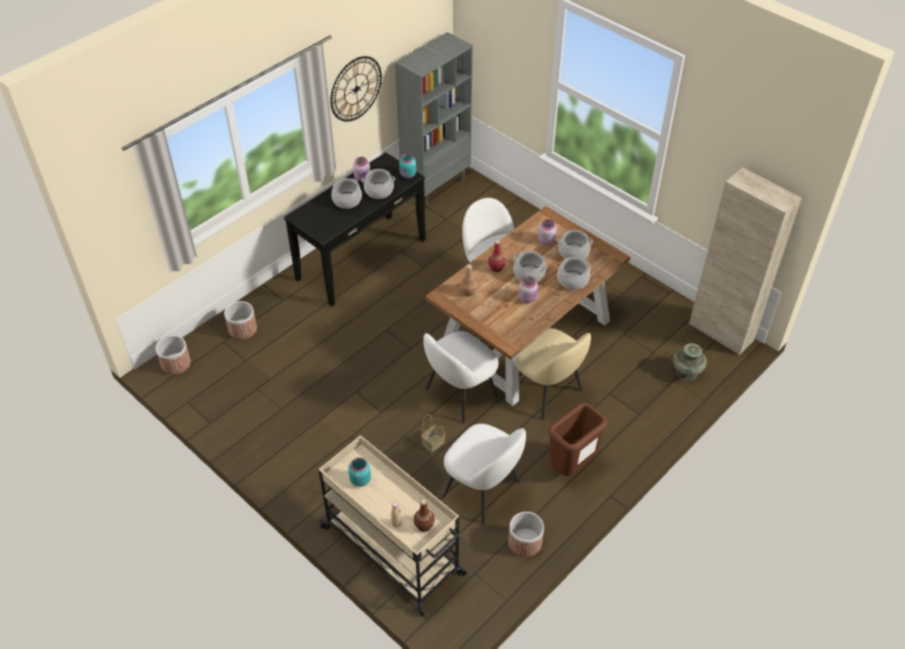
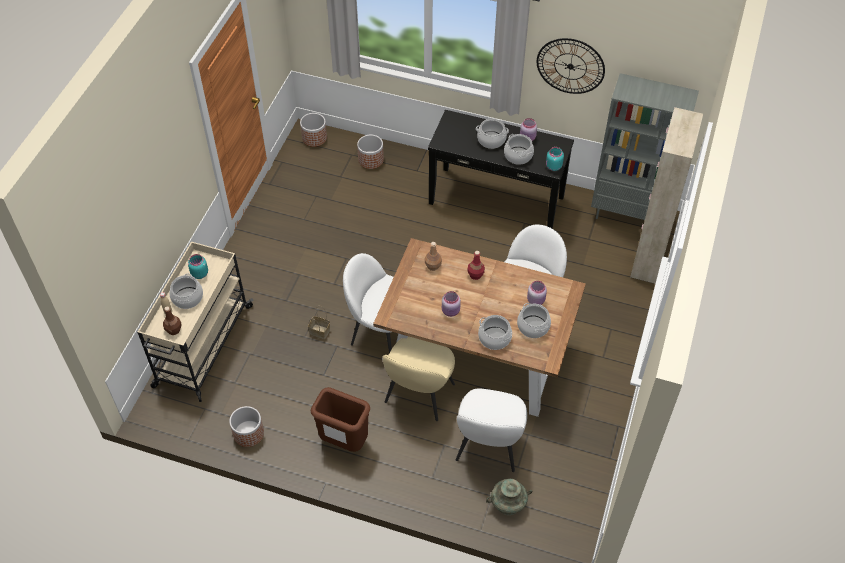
camera: 65 degrees right, 5 degrees up
(483, 491) = (287, 385): white chair -> white chair (488, 447)
(529, 274) = (482, 302): cooking pot -> cooking pot (188, 298)
(721, 332) = (582, 521): beige cabinet -> beige cabinet (648, 259)

